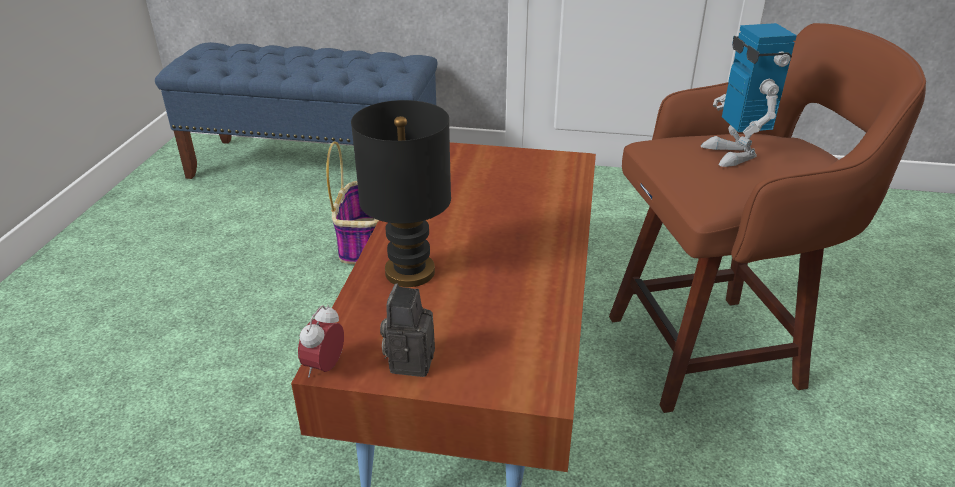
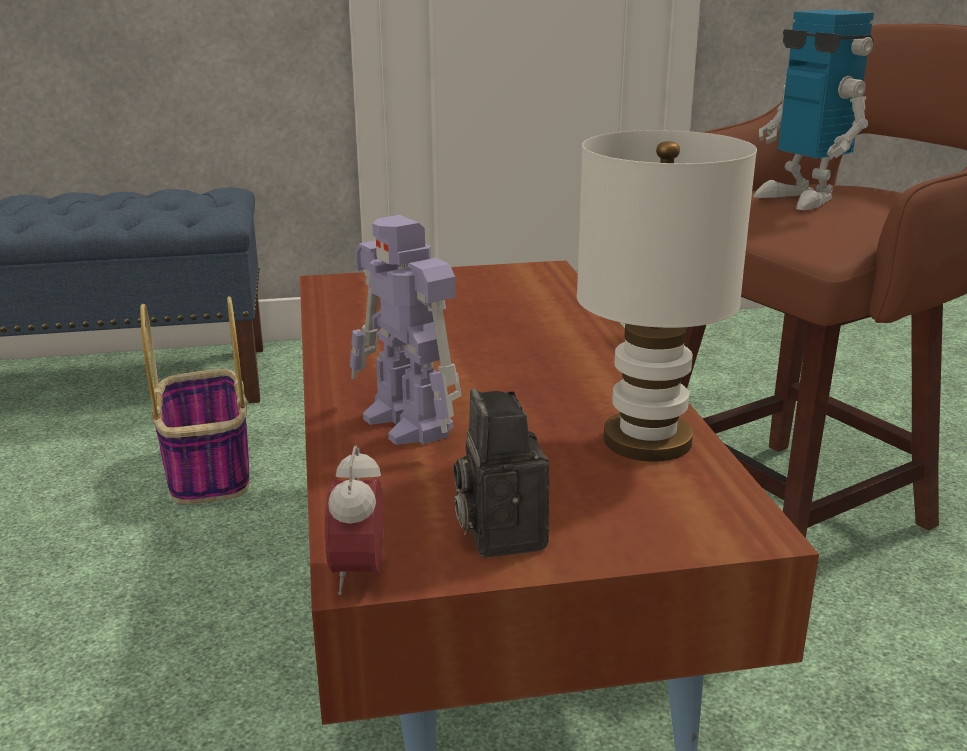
camera: 20 degrees left, 10 degrees down
(411, 272) = (409, 424): black table lamp -> toy robot
(537, 316) = (649, 441): none -> white table lamp

